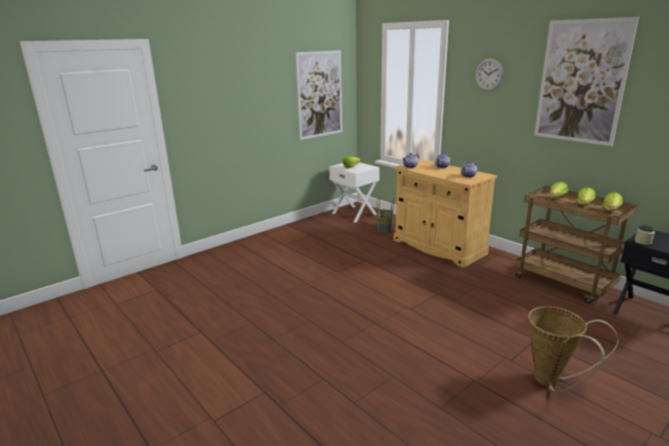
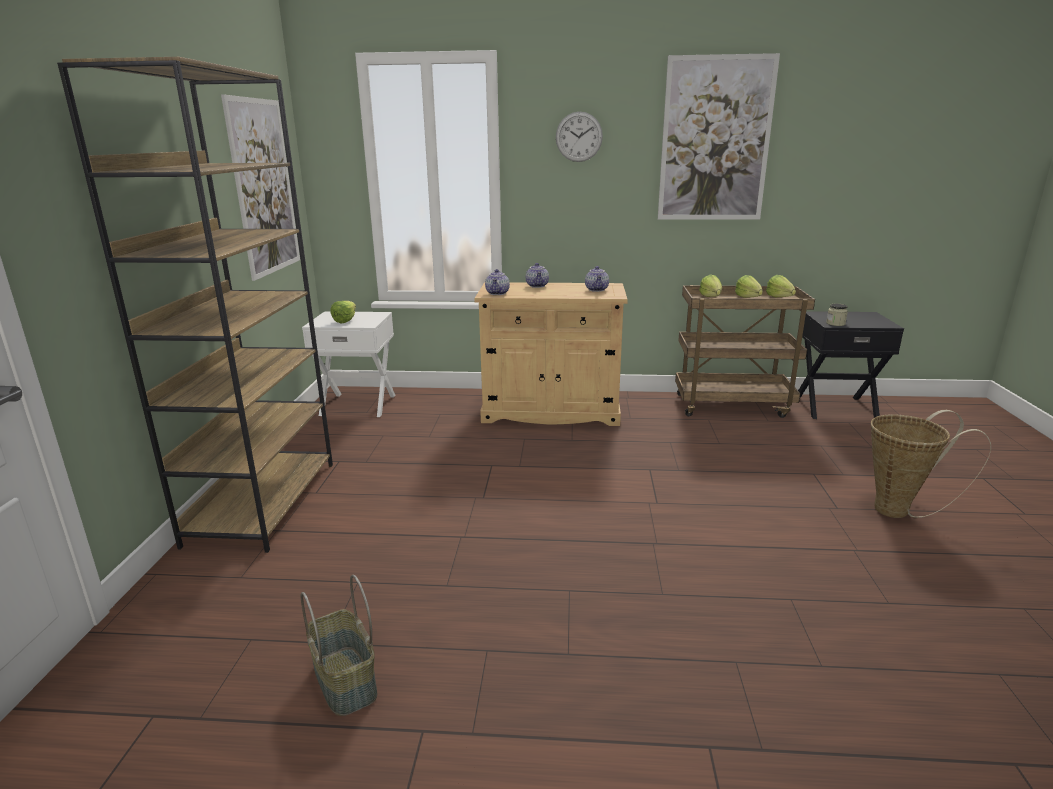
camera: 45 degrees left, 0 degrees up
(264, 241) = (263, 501): none -> brown bookcase
(384, 228) = (439, 410): basket -> basket (343, 681)

